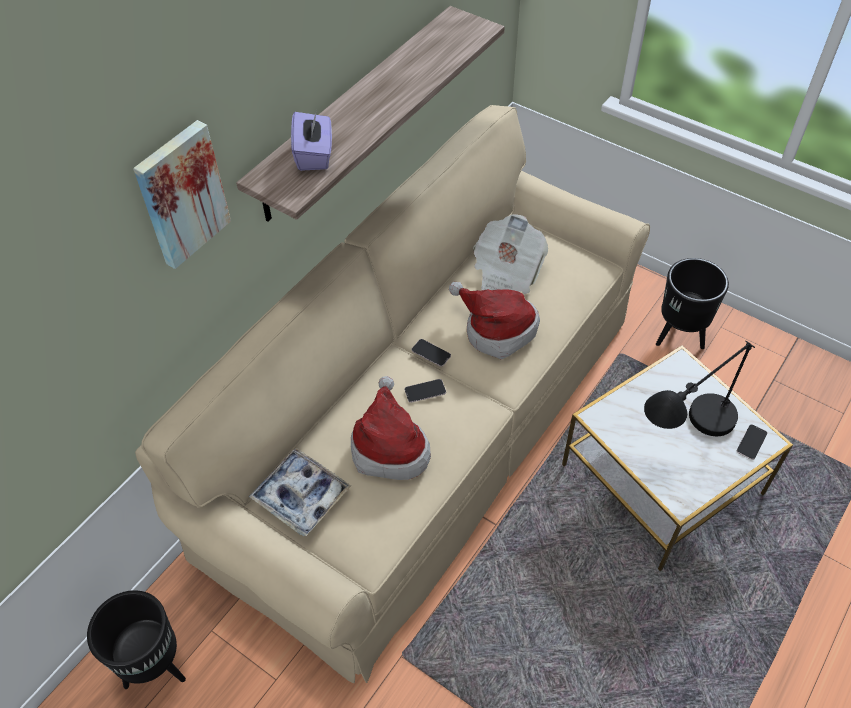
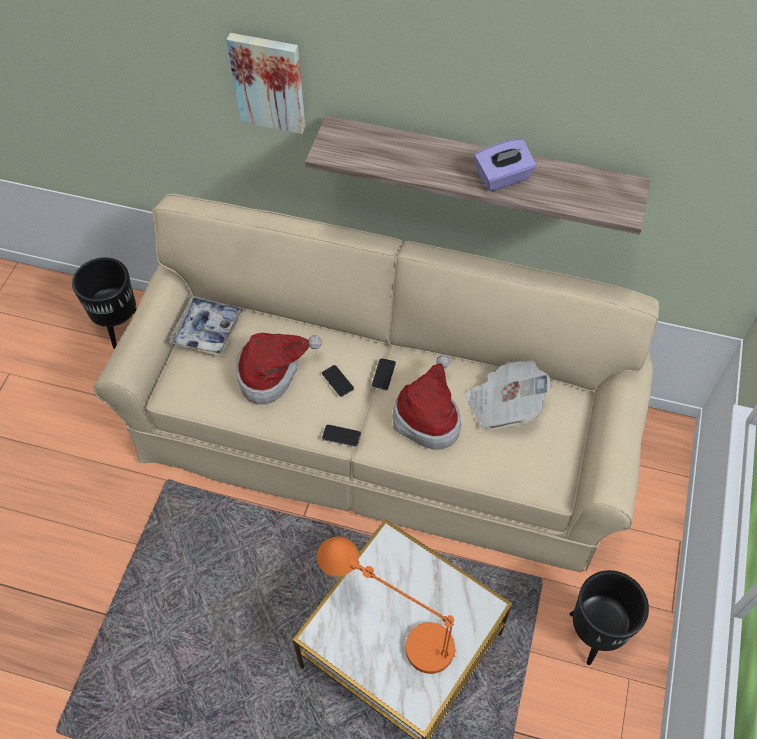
camera: 70 degrees right, 5 degrees up
(314, 155) = (378, 150): purple tissue box -> purple tissue box (503, 178)
(684, 439) = (391, 626): black table lamp -> orange table lamp
(751, 442) = (411, 693): phone -> phone (341, 436)

